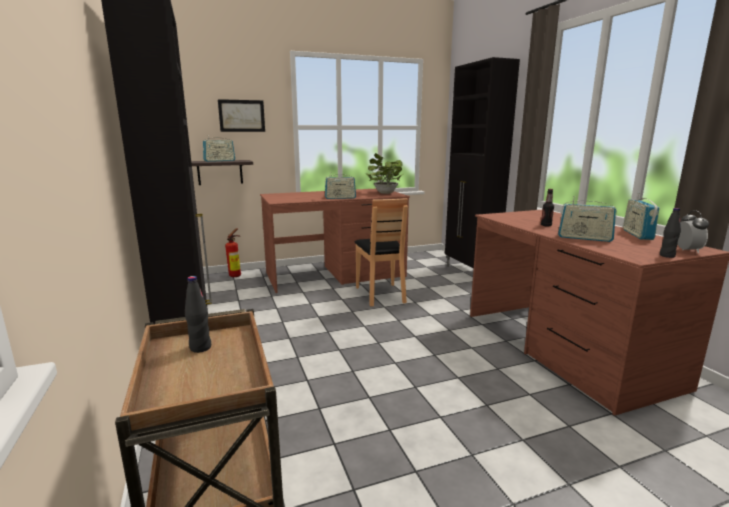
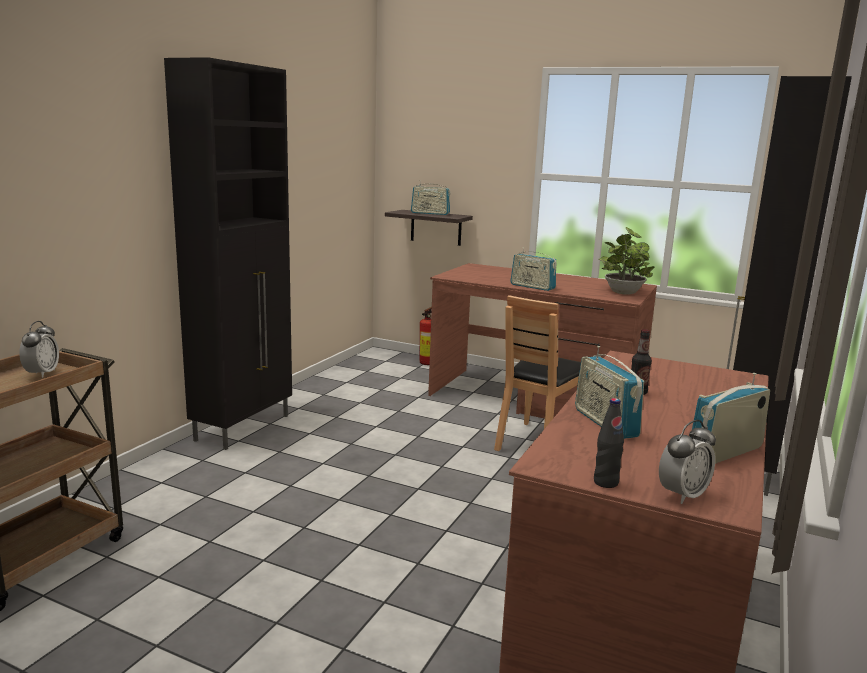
camera: 45 degrees right, 0 degrees up
(200, 348) = (42, 373): black bottle -> alarm clock
(242, 116) = (469, 157): picture -> none

